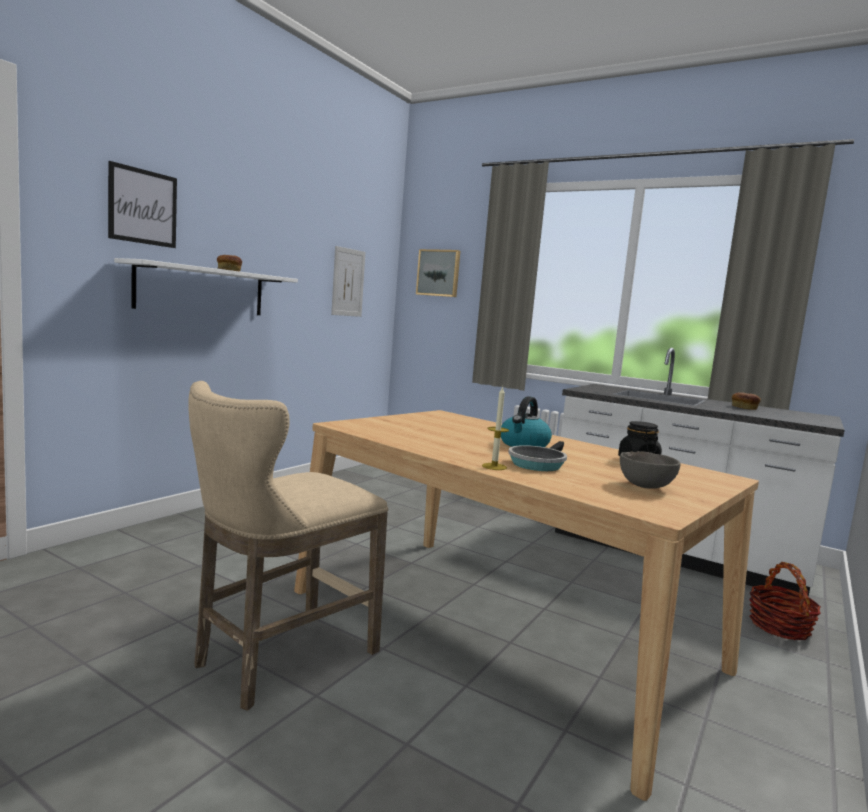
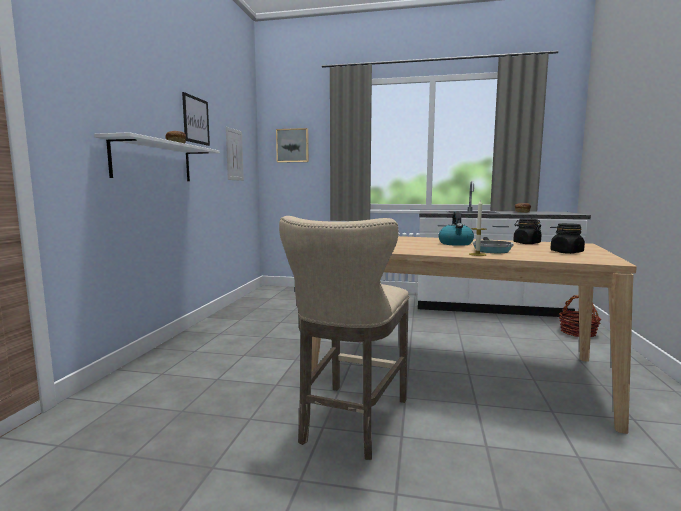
camera: 20 degrees left, 0 degrees up
(143, 207) = (109, 89): picture -> picture (196, 120)
(646, 487) = (566, 252): grey bowl -> black jar

